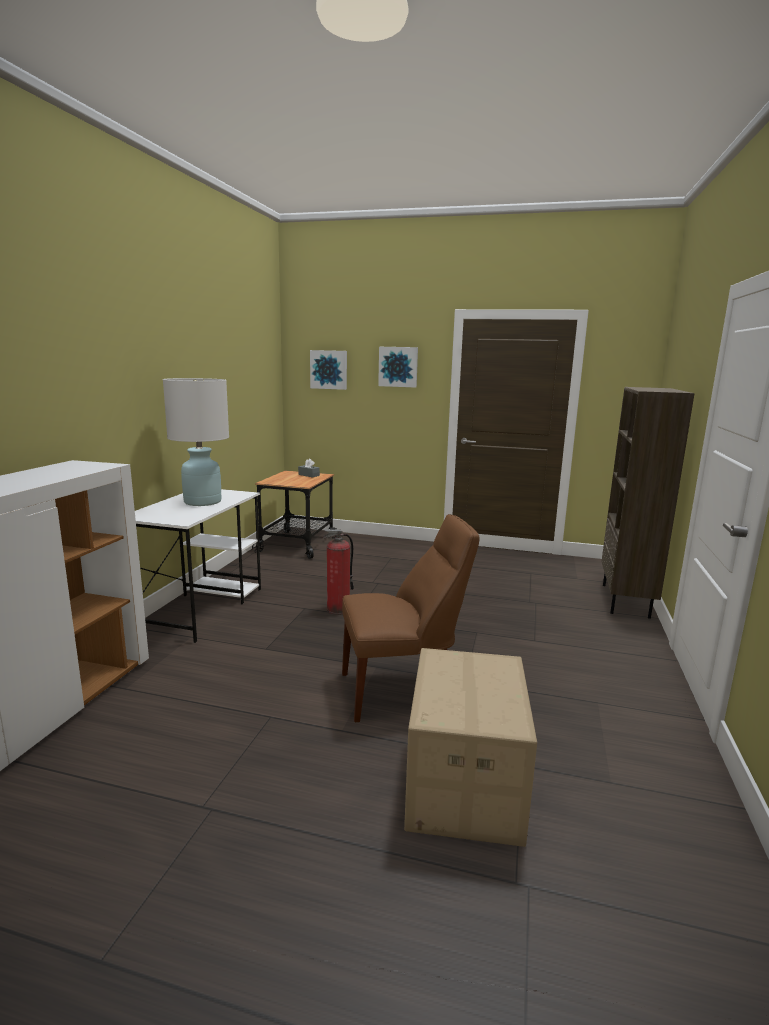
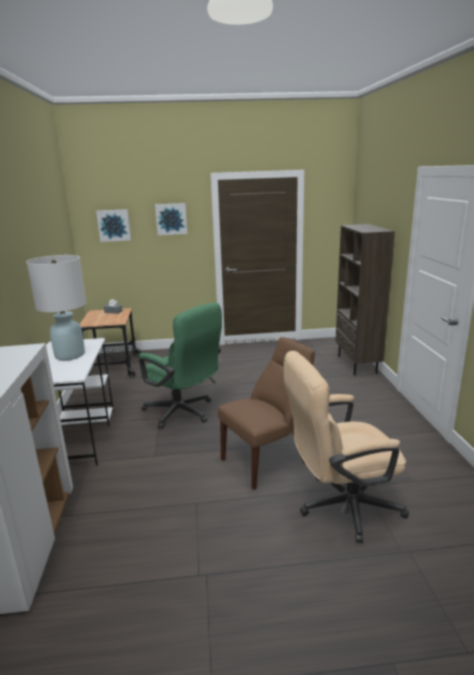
camera: 20 degrees left, 5 degrees up
(338, 609) = (183, 413): fire extinguisher -> green office chair
(463, 782) = (340, 506): cardboard box -> beige office chair

